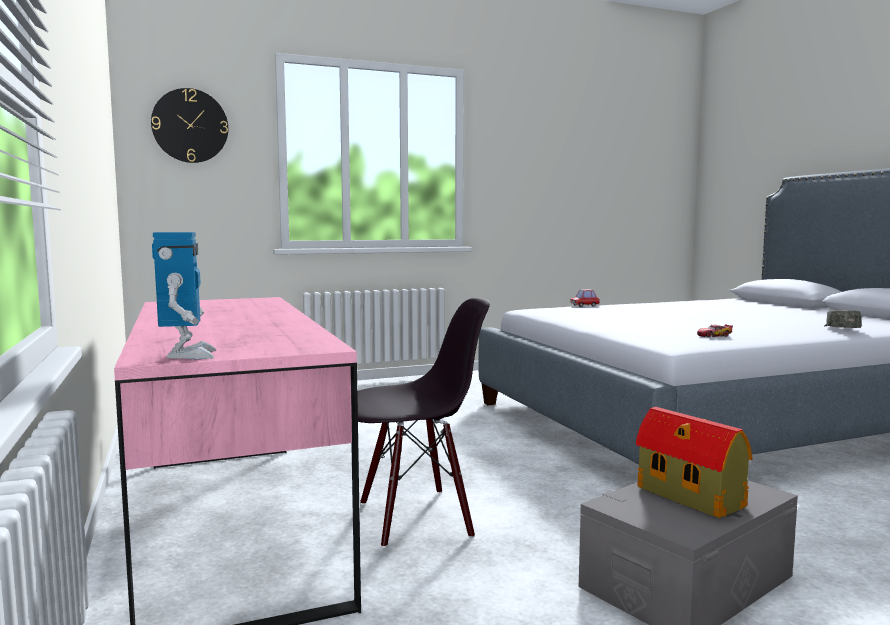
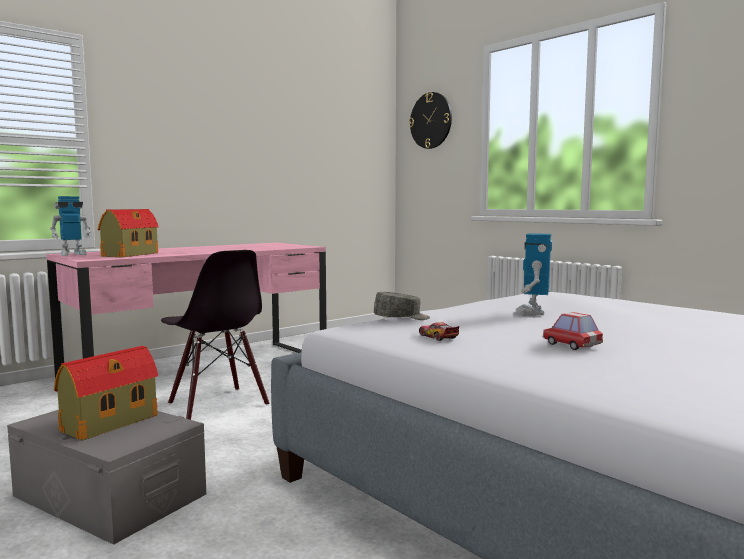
camera: 70 degrees right, 0 degrees up
(265, 337) = (129, 255): none -> toy house
(584, 305) = (626, 300): toy car -> toy car (571, 345)
(627, 319) = (531, 313): none -> toy robot
(840, 329) = (645, 392): grey cap -> grey cap (402, 318)

